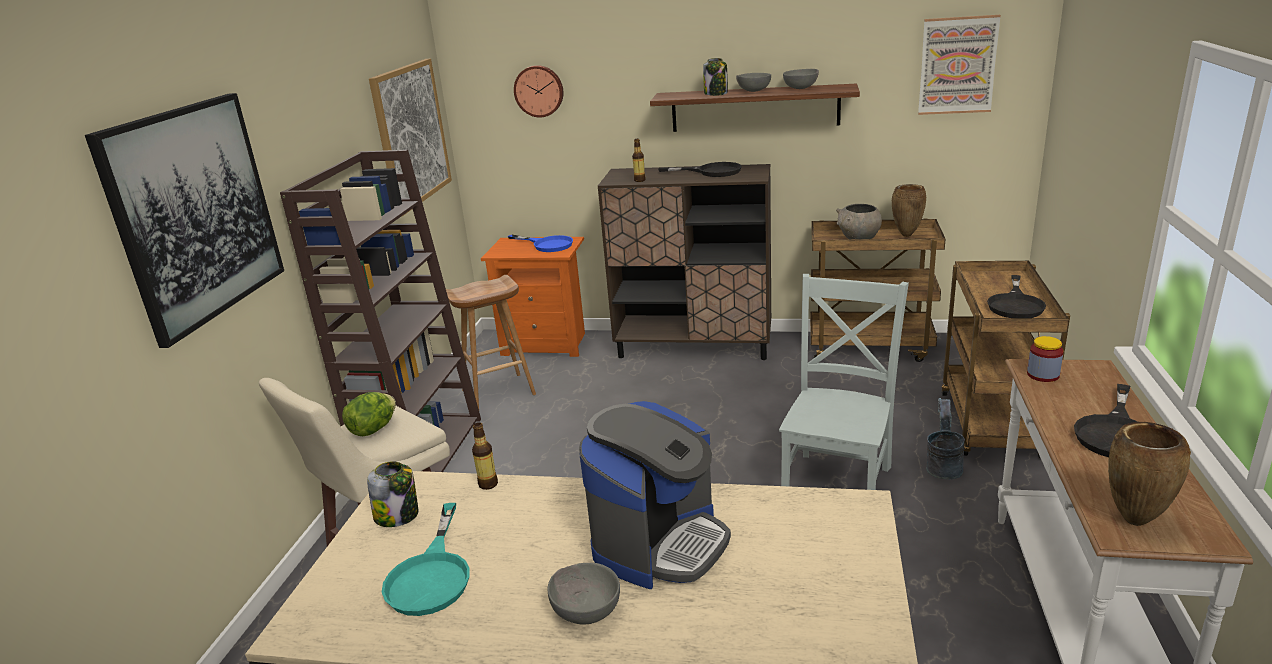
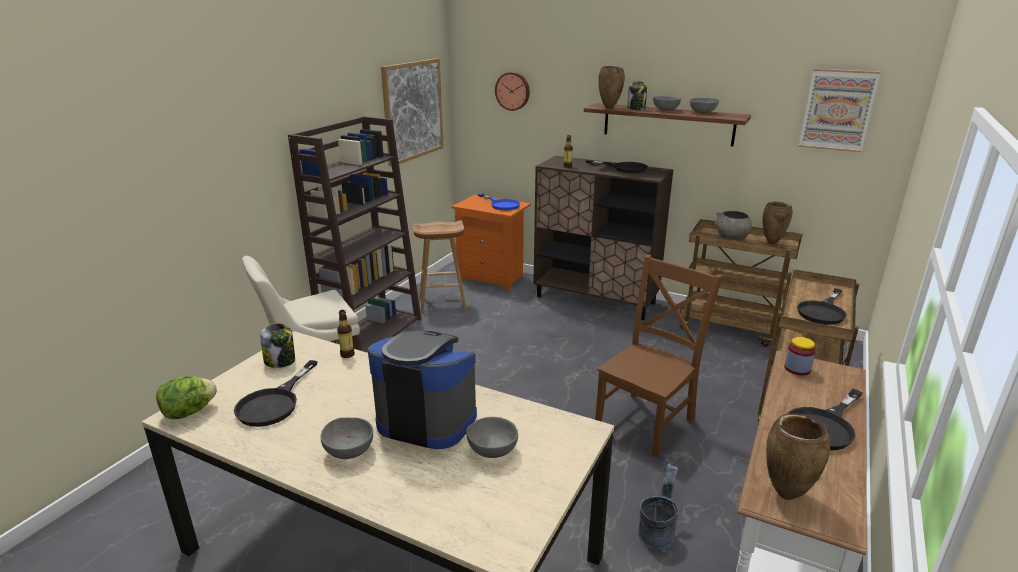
camera: 15 degrees right, 0 degrees up
(195, 213) = (216, 139): picture -> none
(373, 429) = (313, 305): lettuce -> lettuce (189, 412)
(431, 575) = (274, 403): turquoise frying pan -> black frying pan
(659, 542) = (427, 419): coffee machine -> coffee machine turned 120 degrees counterclockwise
(683, 97) = (610, 108): none -> brown vase
(768, 559) = (491, 450): none -> grey bowl
(838, 482) = (647, 421): grey chair -> brown chair
(943, 466) = (737, 429): grey bucket -> grey bucket (657, 531)

